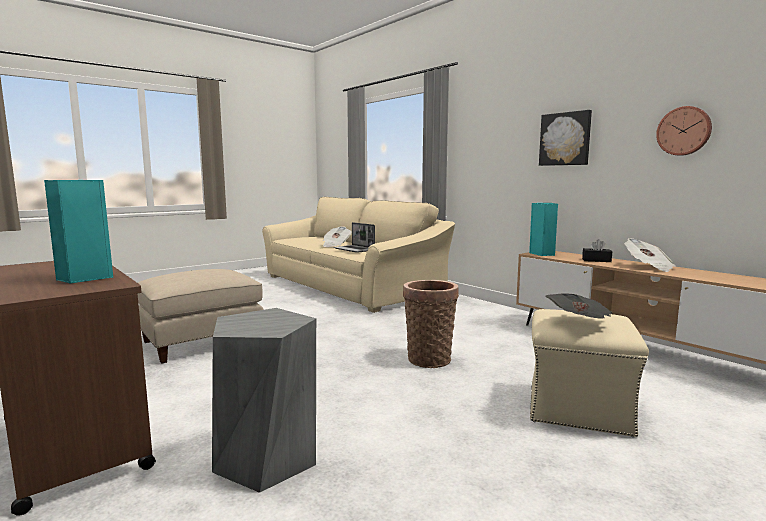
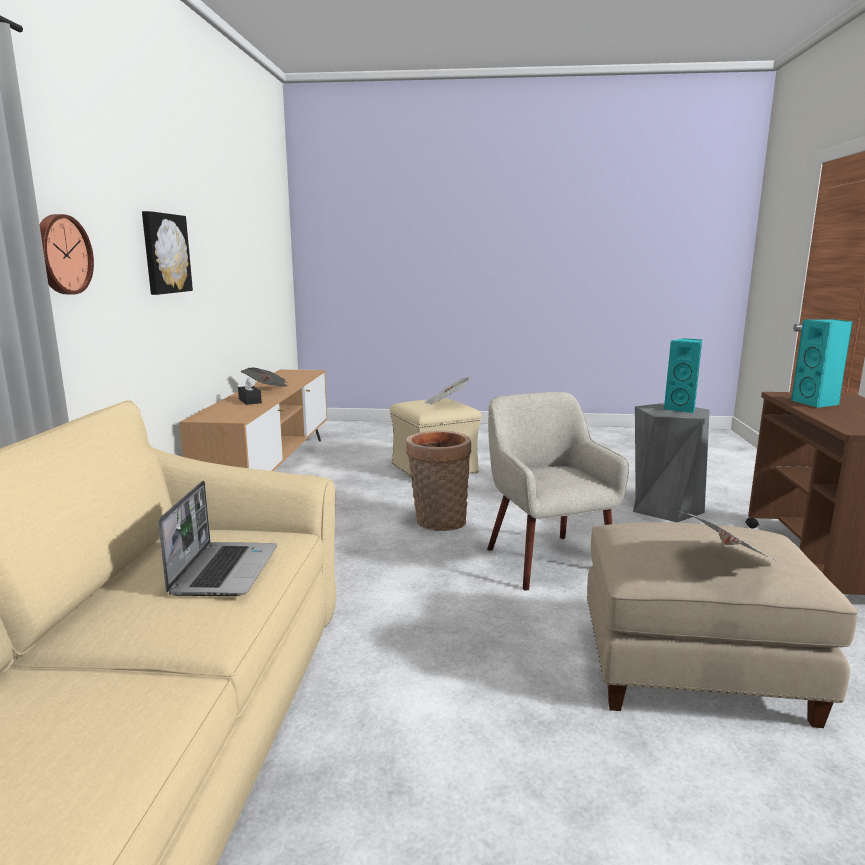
camera: 135 degrees left, 5 degrees up
(321, 361) = (546, 560): none -> beige armchair
(335, 245) = (156, 635): newspaper -> newspaper (729, 562)
(543, 254) = (231, 416): turquoise speaker -> turquoise speaker (682, 409)
(684, 131) = (227, 254): wall clock -> wall clock (61, 254)

